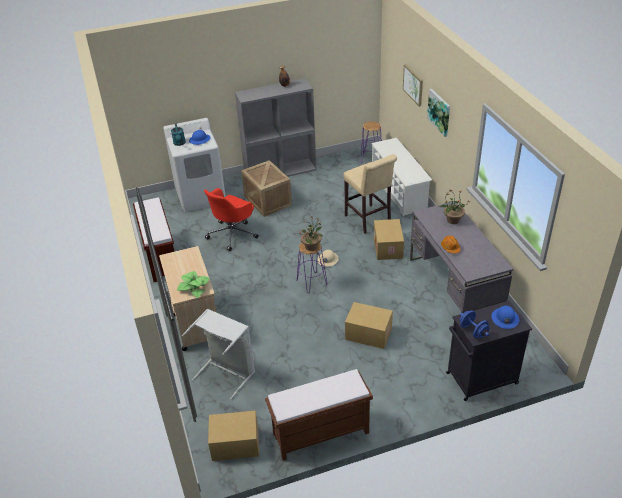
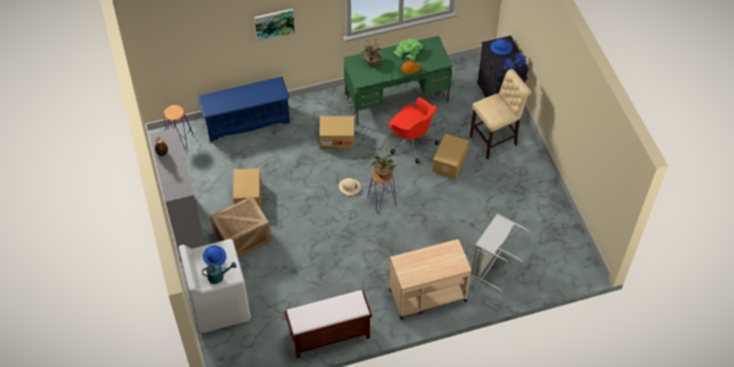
camera: 90 degrees left, 15 degrees up
(194, 287) = (450, 255): potted plant -> potted plant (408, 51)
(233, 234) = (297, 269): red office chair -> red office chair (412, 142)
(235, 445) = (566, 256): cardboard box -> cardboard box (248, 196)
(320, 434) = (553, 200): brown bench -> none
(369, 220) = (292, 150): beige stool -> beige stool (495, 140)
(399, 191) = (247, 121): white shoe rack -> blue shoe rack
(413, 85) = (215, 36): picture -> none
(454, 288) = (397, 98): grey desk -> green desk

